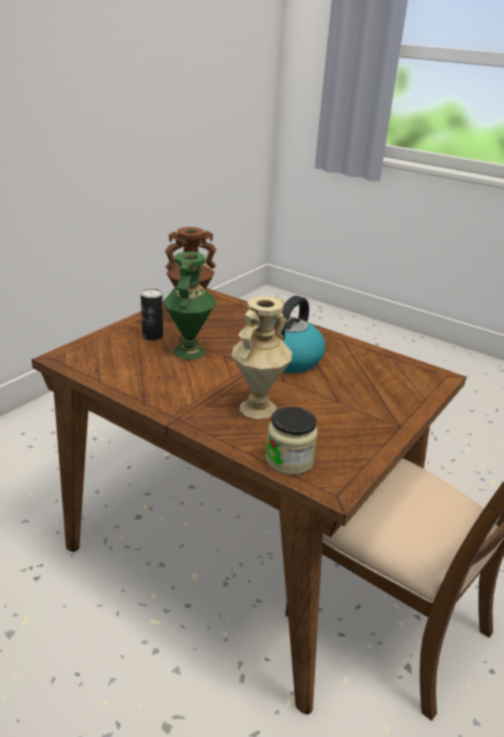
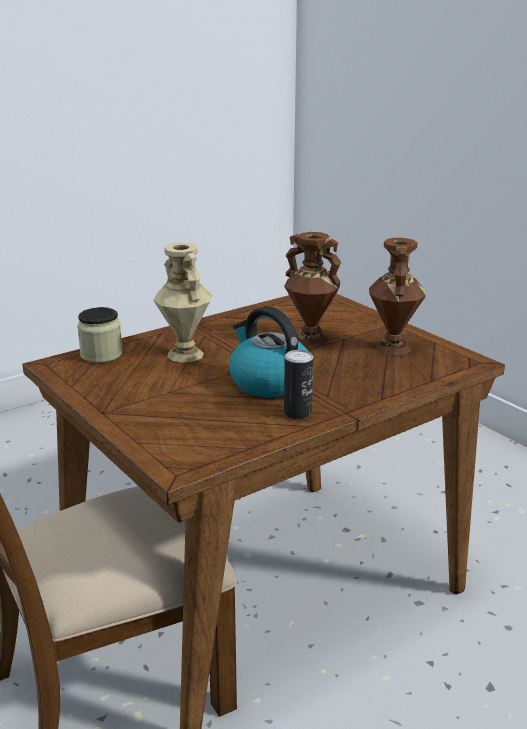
camera: 110 degrees right, 5 degrees down
(152, 336) = (351, 327): can -> can (297, 413)
(190, 351) = (310, 340): green vase -> brown vase

